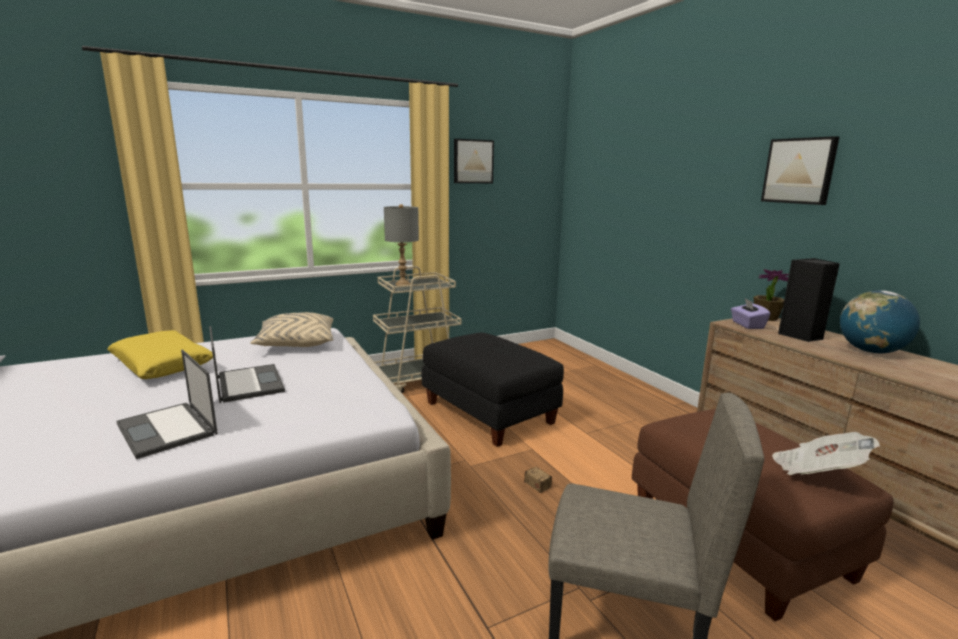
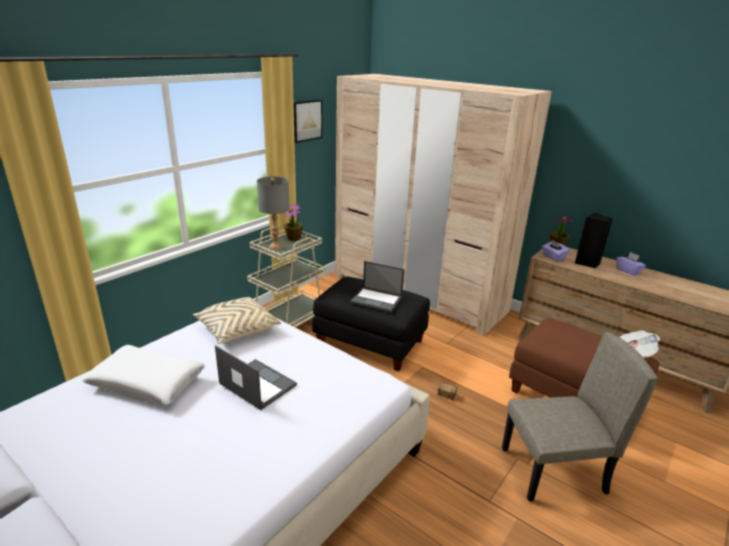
camera: 25 degrees left, 10 degrees up
(162, 365) = (147, 383): yellow pillow -> white pillow
(168, 429) = (252, 446): laptop -> laptop (377, 300)
(430, 281) = (293, 238): none -> potted plant
(591, 378) = (417, 292): none -> beige wardrobe
(799, 171) = (579, 148): picture -> none
(871, 351) = (628, 271): globe -> purple tissue box

